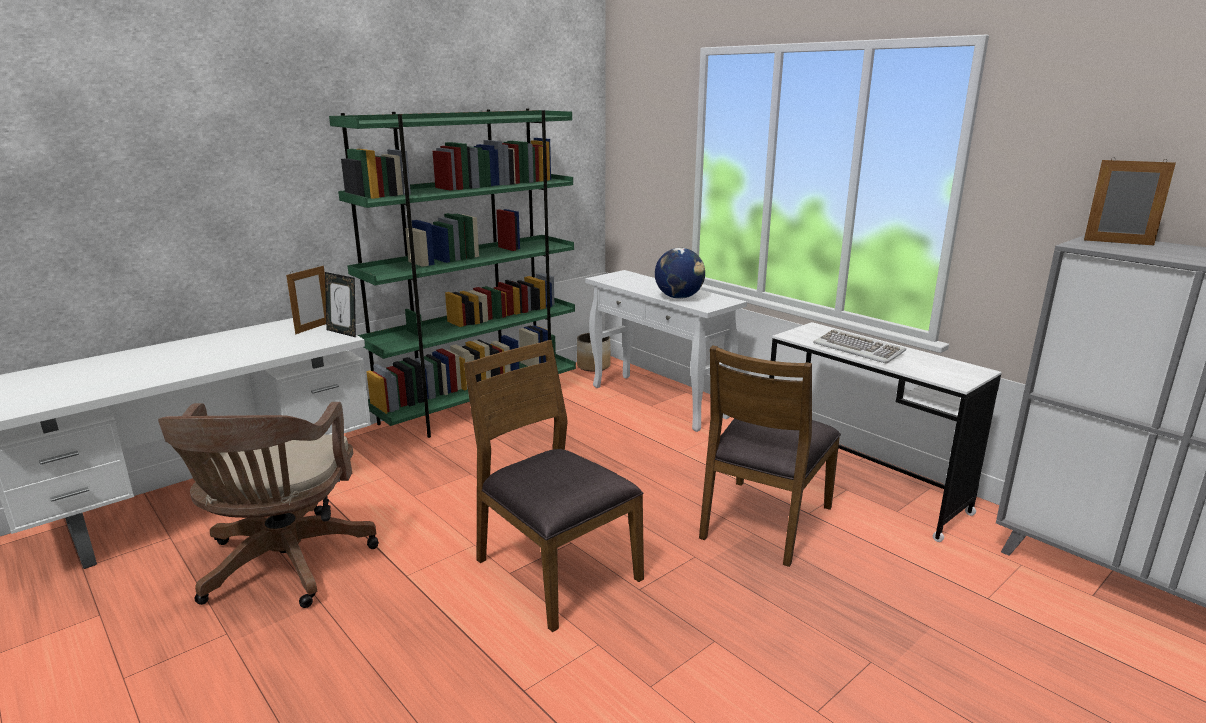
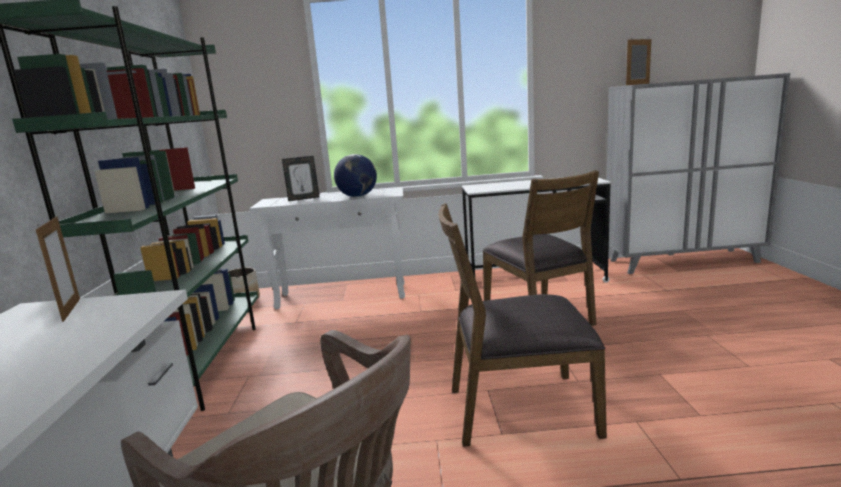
camera: 50 degrees left, 5 degrees down
(343, 332) = (136, 296): picture frame -> picture frame (303, 199)
(859, 349) = (523, 185): keyboard -> none

